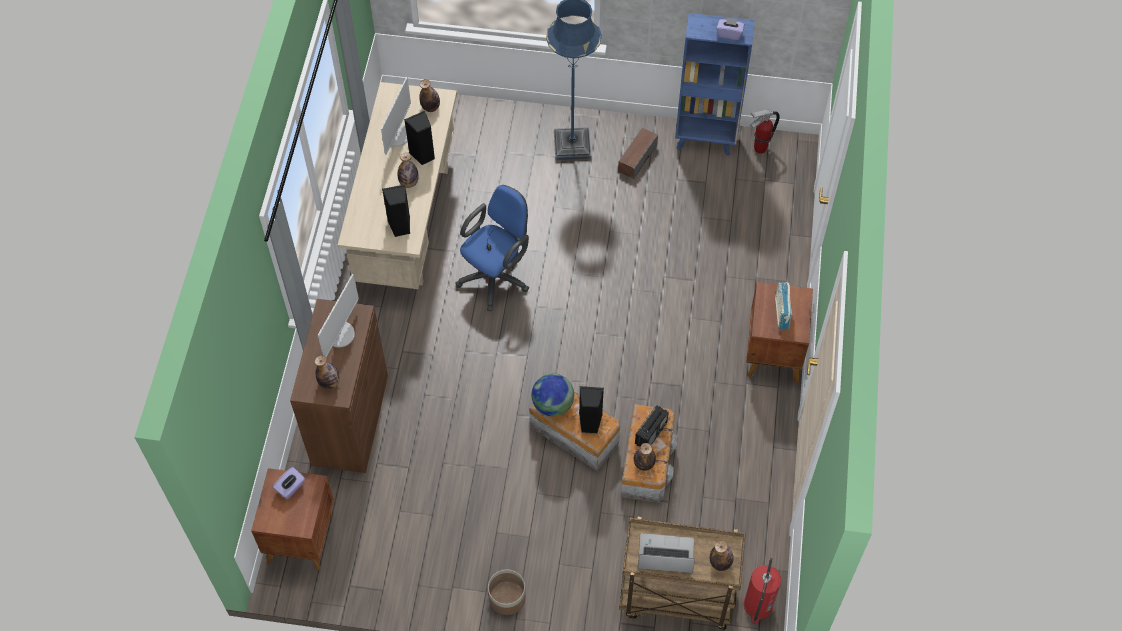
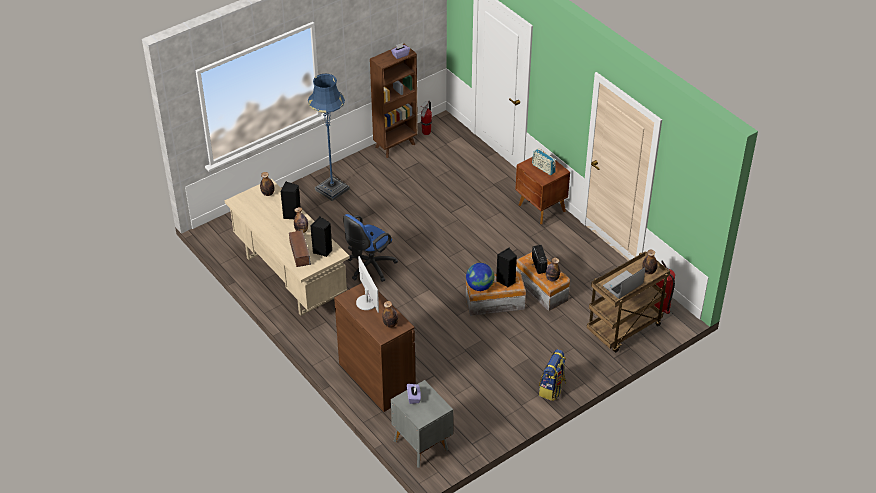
camera: 45 degrees left, 15 degrees down
(302, 538) = (421, 444): brown nightstand -> grey nightstand
(396, 135) = (266, 216): monitor -> none
(497, 276) = (369, 268): blue office chair -> blue office chair turned 135 degrees counterclockwise
(507, 598) = (552, 389): planter -> backpack
(637, 158) = (372, 174): speaker -> speaker (299, 253)
(706, 140) = (396, 145): blue bookcase -> brown bookcase

